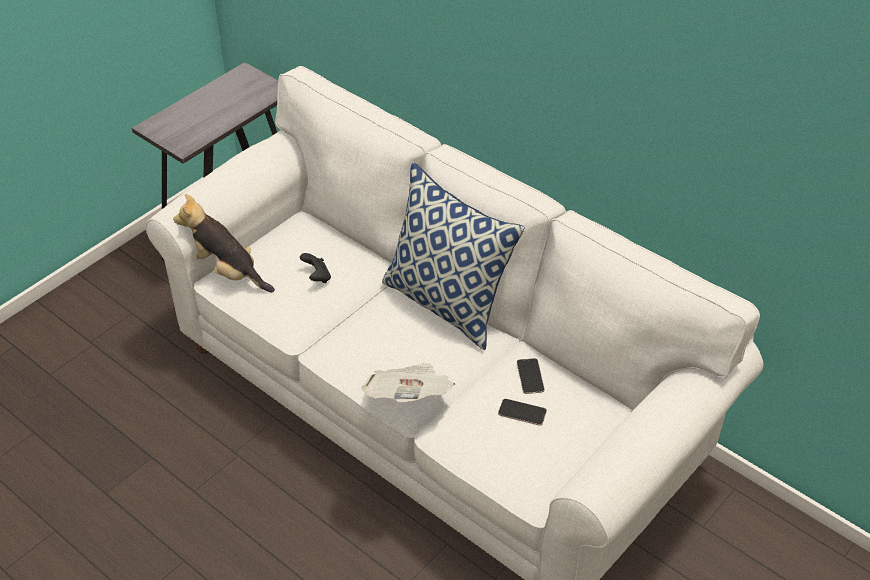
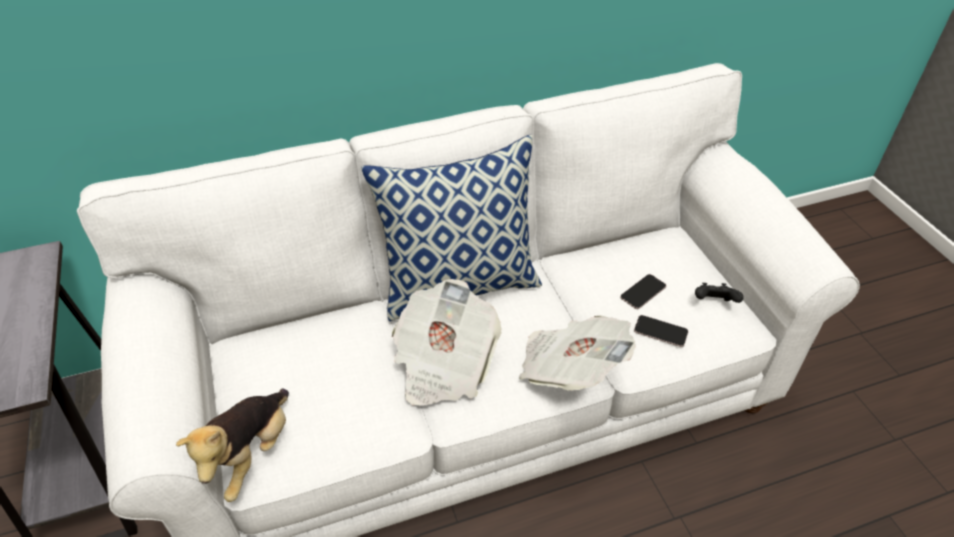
camera: 60 degrees left, 0 degrees up
(227, 271) = (250, 455): plush toy -> plush toy turned 45 degrees counterclockwise
(317, 277) = (339, 370): black game controller -> black game controller (713, 303)
(362, 327) = (443, 363): none -> newspaper
(530, 376) = (601, 267): phone -> phone (660, 331)

